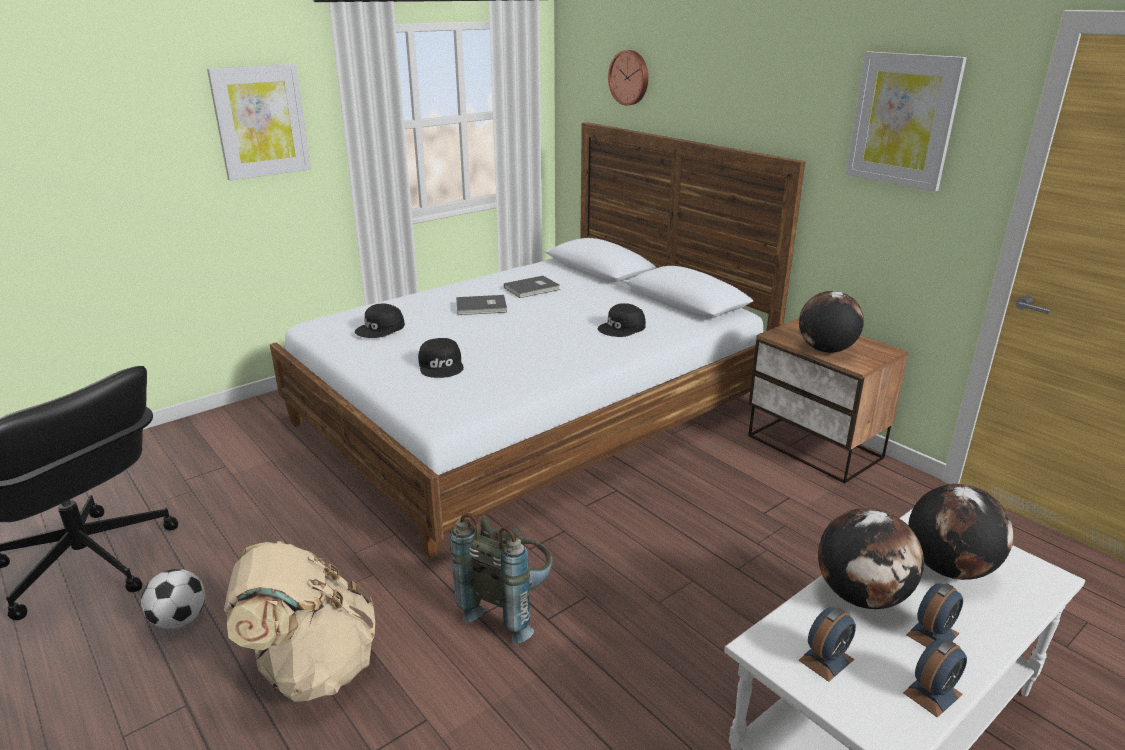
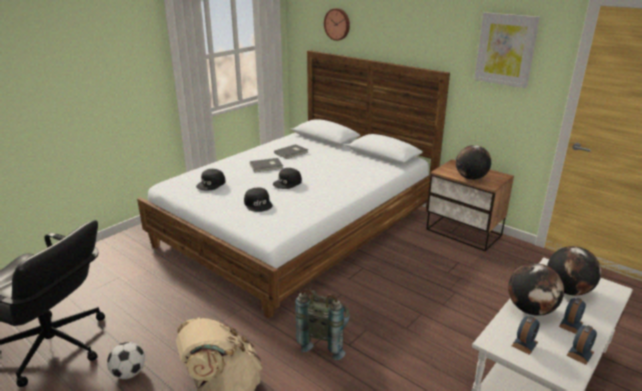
camera: 10 degrees left, 0 degrees up
(261, 121) = (122, 60): picture -> none
(622, 328) = (354, 173): black cap -> black cap (287, 183)

